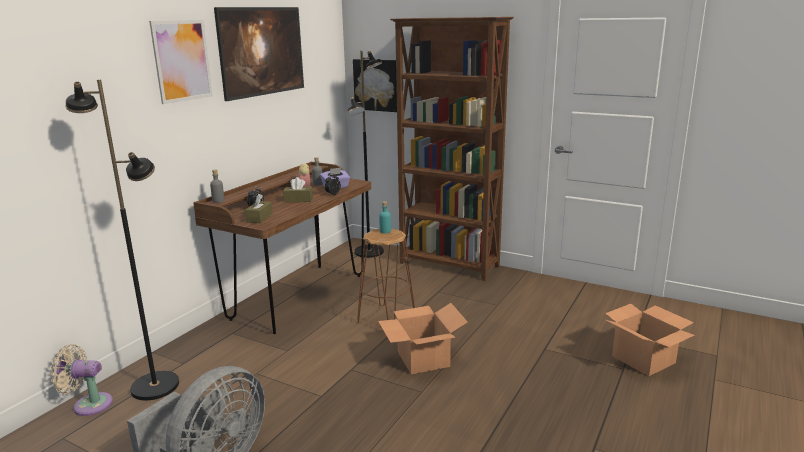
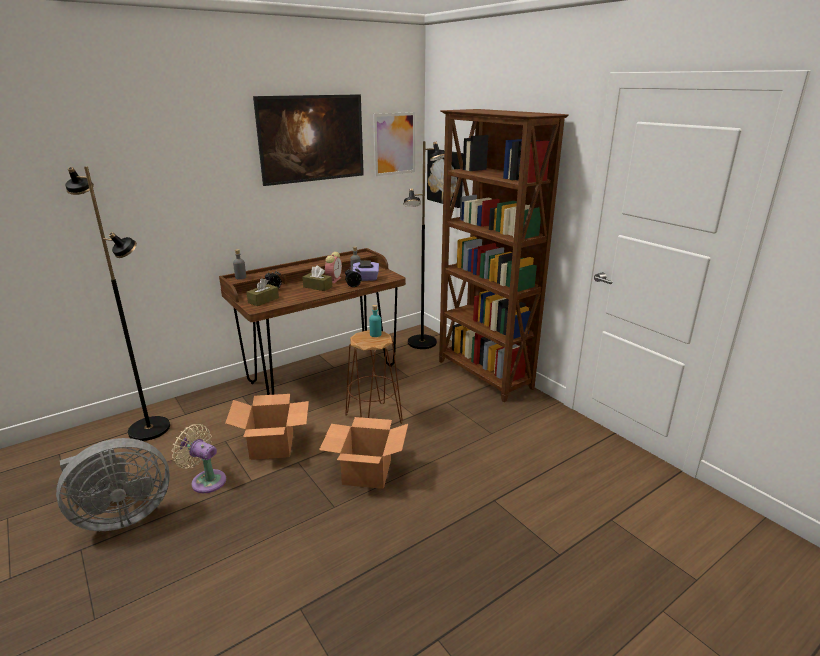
camera: 25 degrees right, 5 degrees up
(89, 404) = (98, 430): beige fan -> beige fan (206, 480)
(182, 61) = (213, 147): picture -> picture (394, 144)
(642, 359) = (593, 551): cardboard box -> cardboard box (272, 445)

